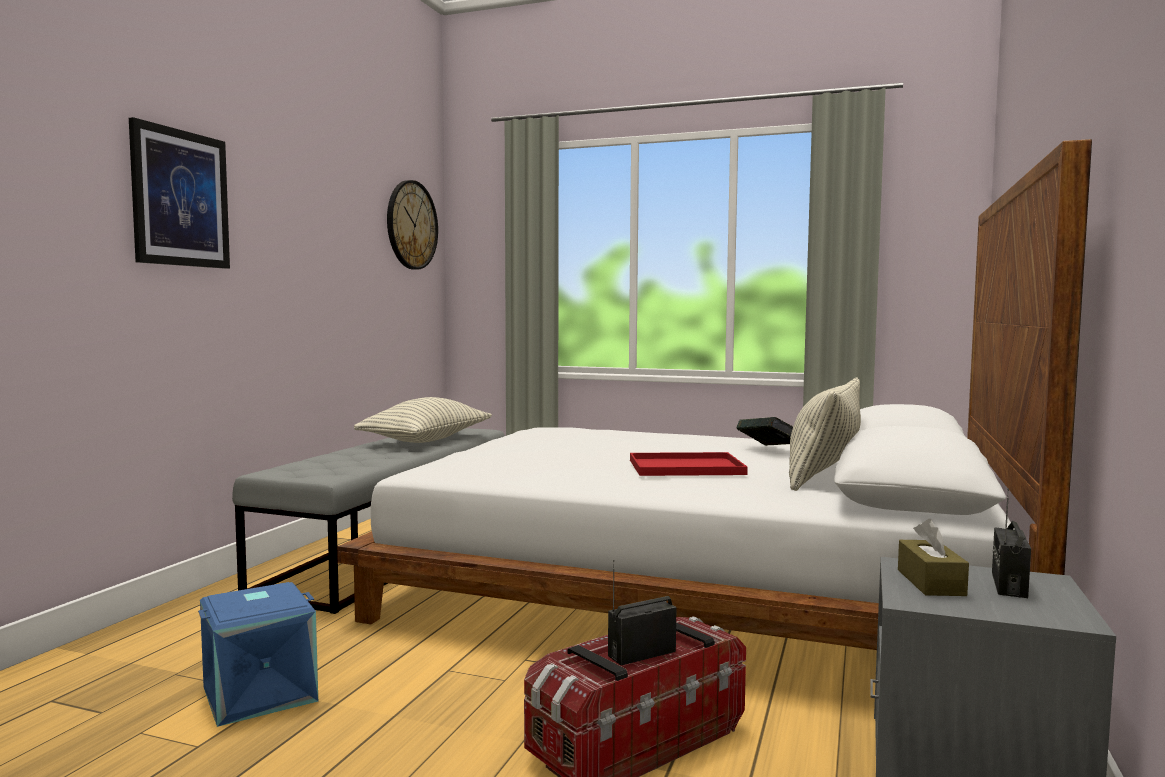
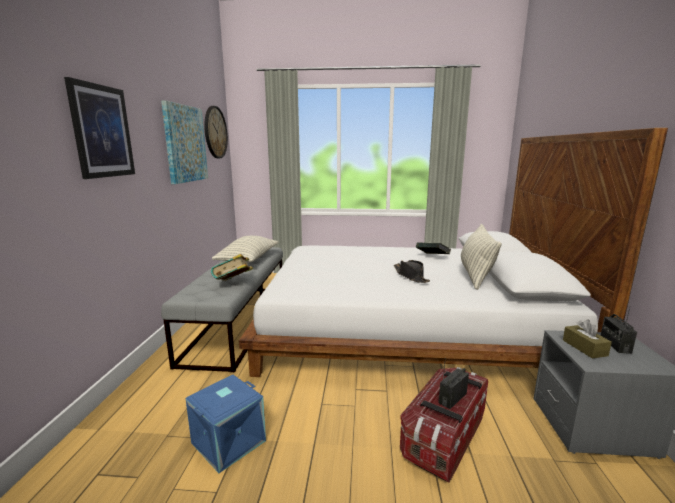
camera: 15 degrees left, 10 degrees up
(341, 236) = (185, 144): none -> picture
(367, 463) = (234, 284): none -> book
(683, 467) = (411, 276): red tray -> black hat

